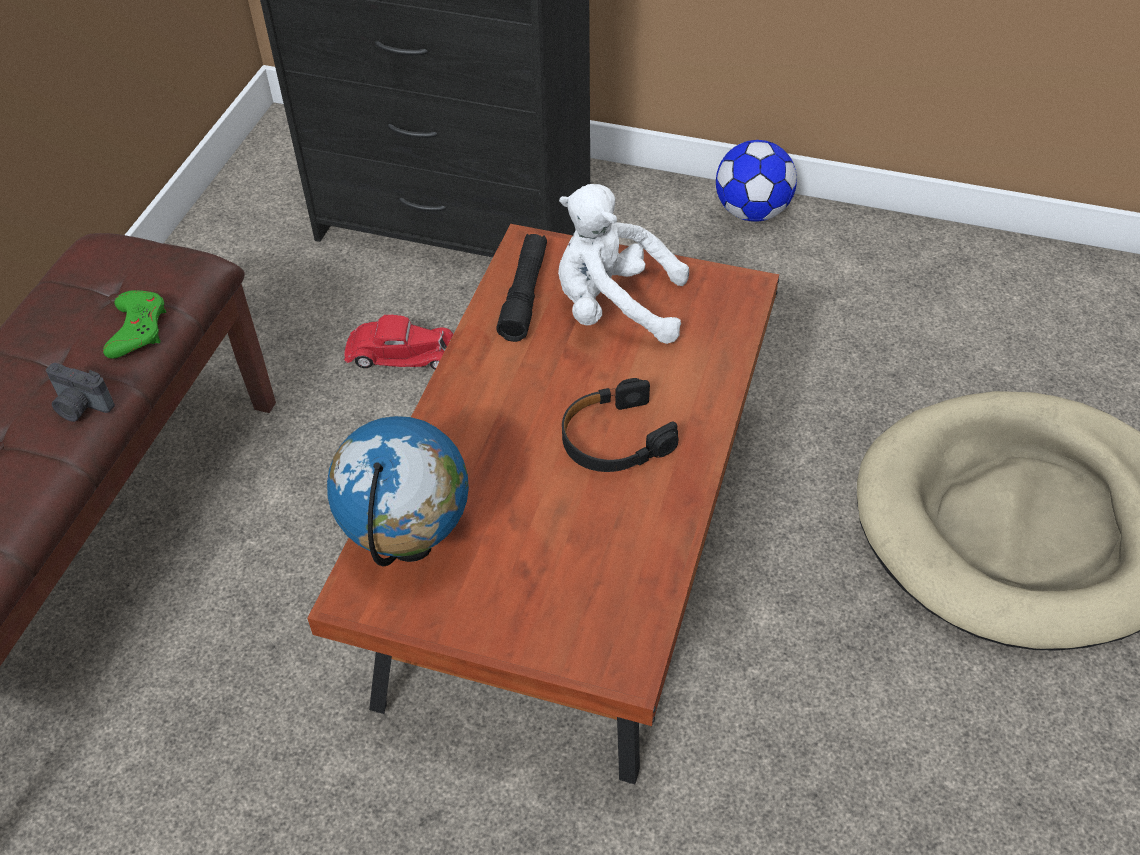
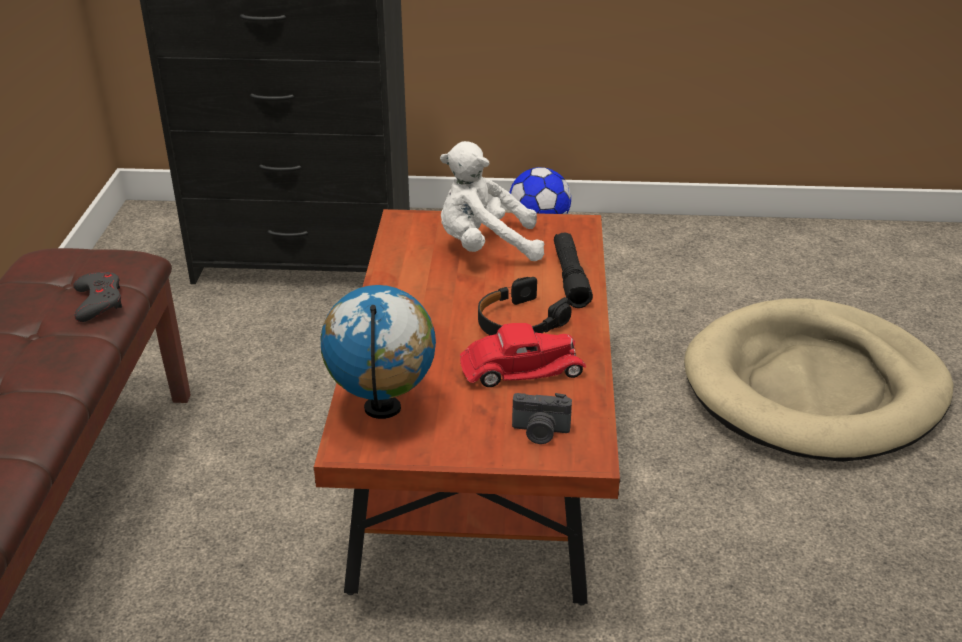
camera: 15 degrees left, 15 degrees down
(80, 407) = (65, 356): camera -> camera (540, 432)
(138, 329) = (98, 301): green game controller -> grey game controller
(399, 353) = (287, 348): red toy car -> red toy car (521, 368)
(524, 295) = (412, 248): black flashlight -> black flashlight (570, 277)

